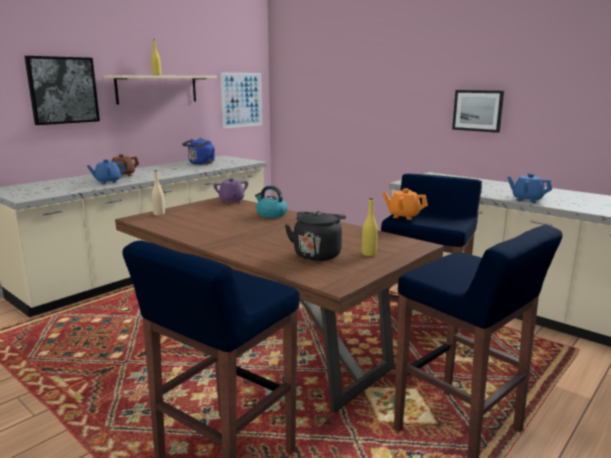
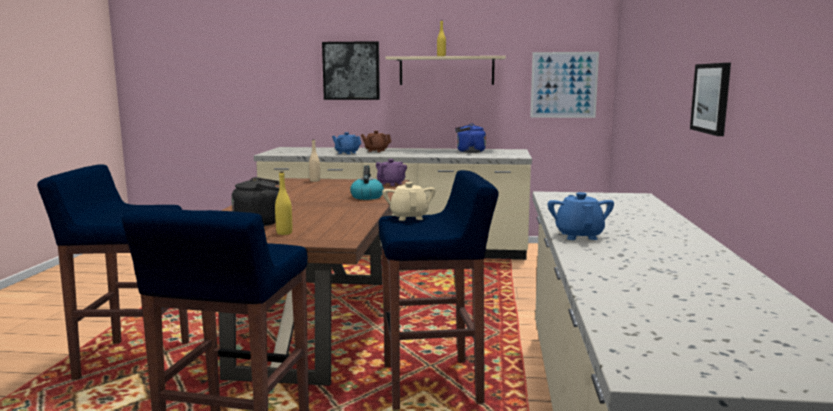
camera: 55 degrees right, 5 degrees down
(403, 216) = (409, 217): orange teapot -> beige teapot

